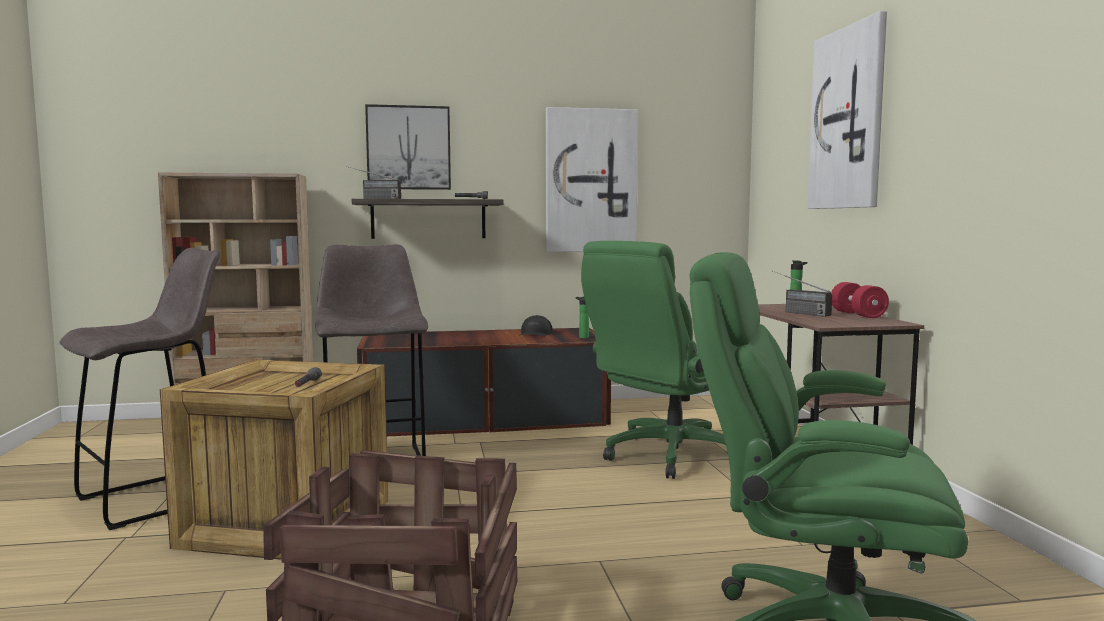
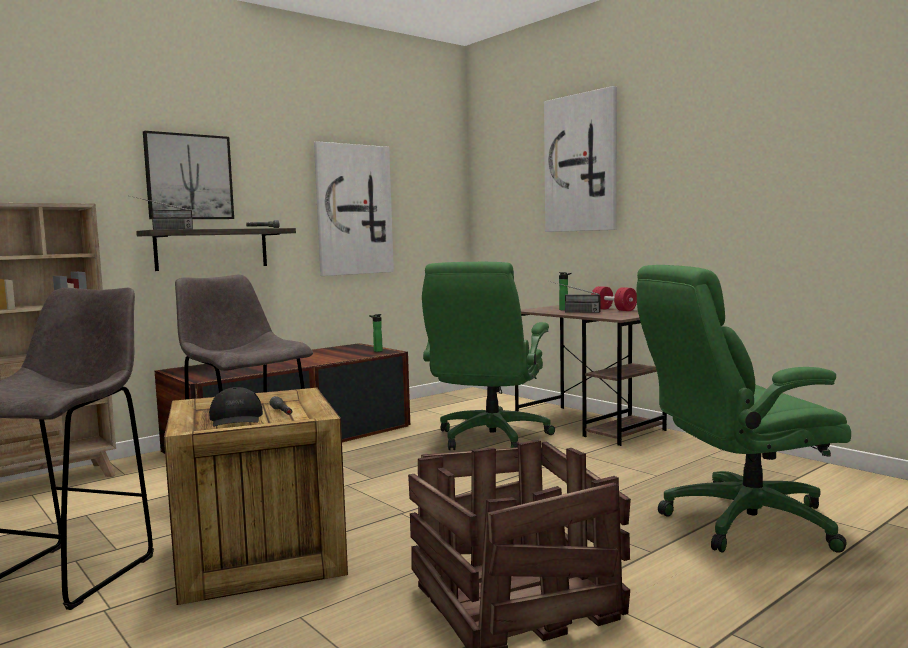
camera: 30 degrees left, 0 degrees up
(535, 334) = (328, 353): black cap -> black cap (236, 418)

